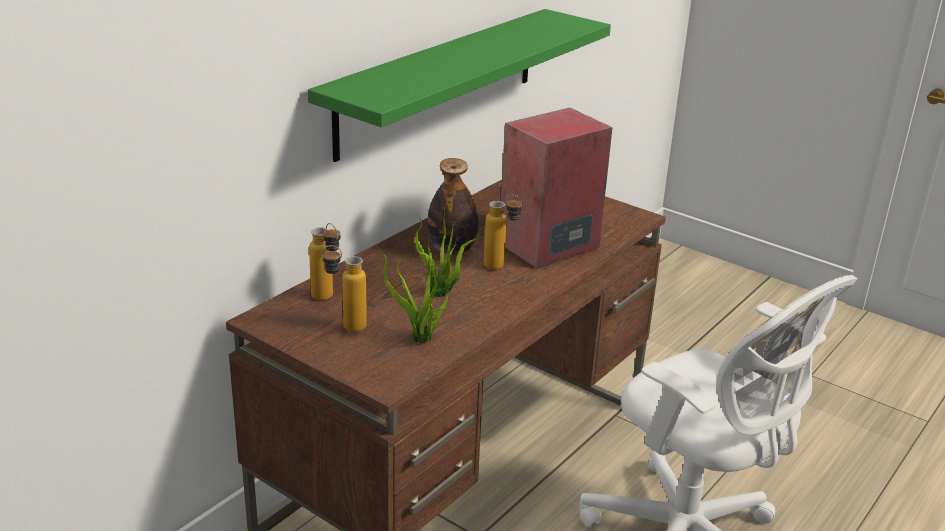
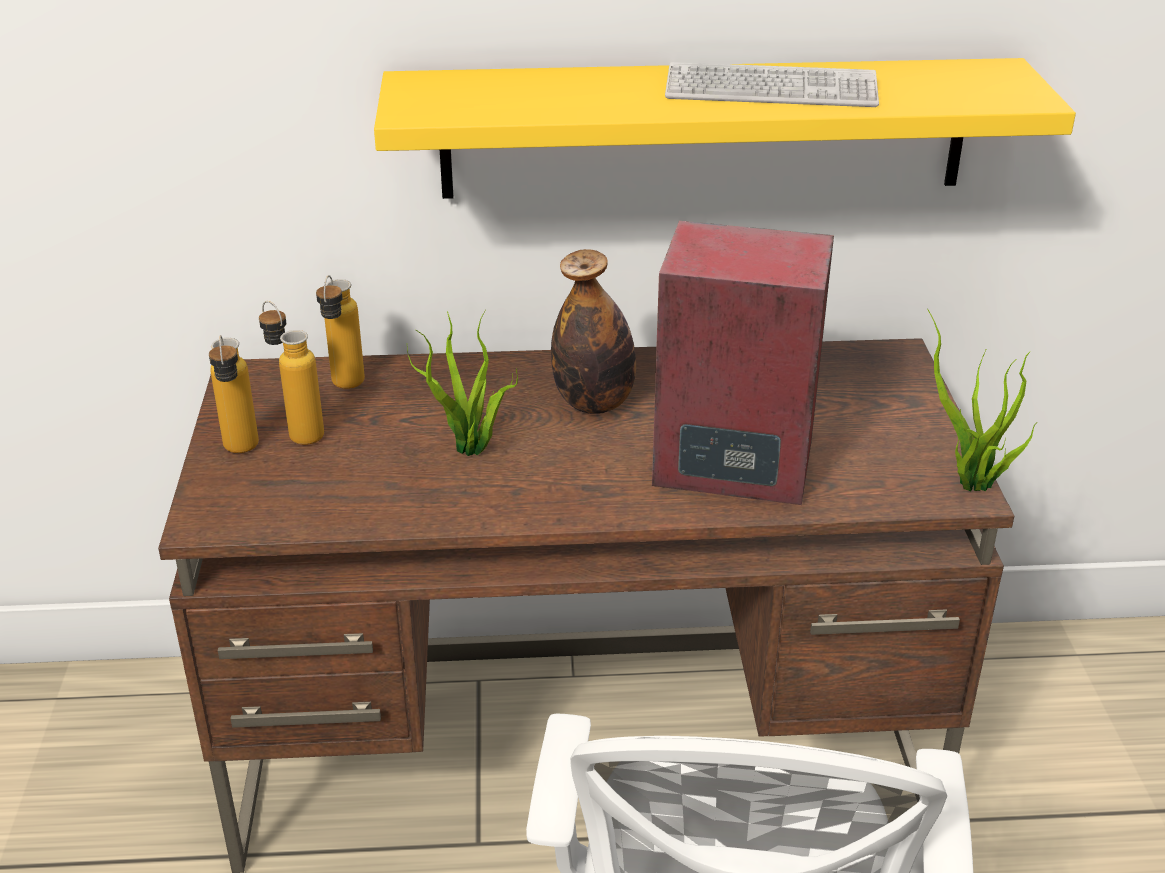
camera: 50 degrees right, 5 degrees up
(420, 340) = (336, 493): potted plant -> potted plant (970, 485)
(439, 81) = (704, 128): green shelf -> yellow shelf
(494, 46) = (771, 90): none -> keyboard
(501, 268) = (607, 459): bottle -> bottle (241, 453)

